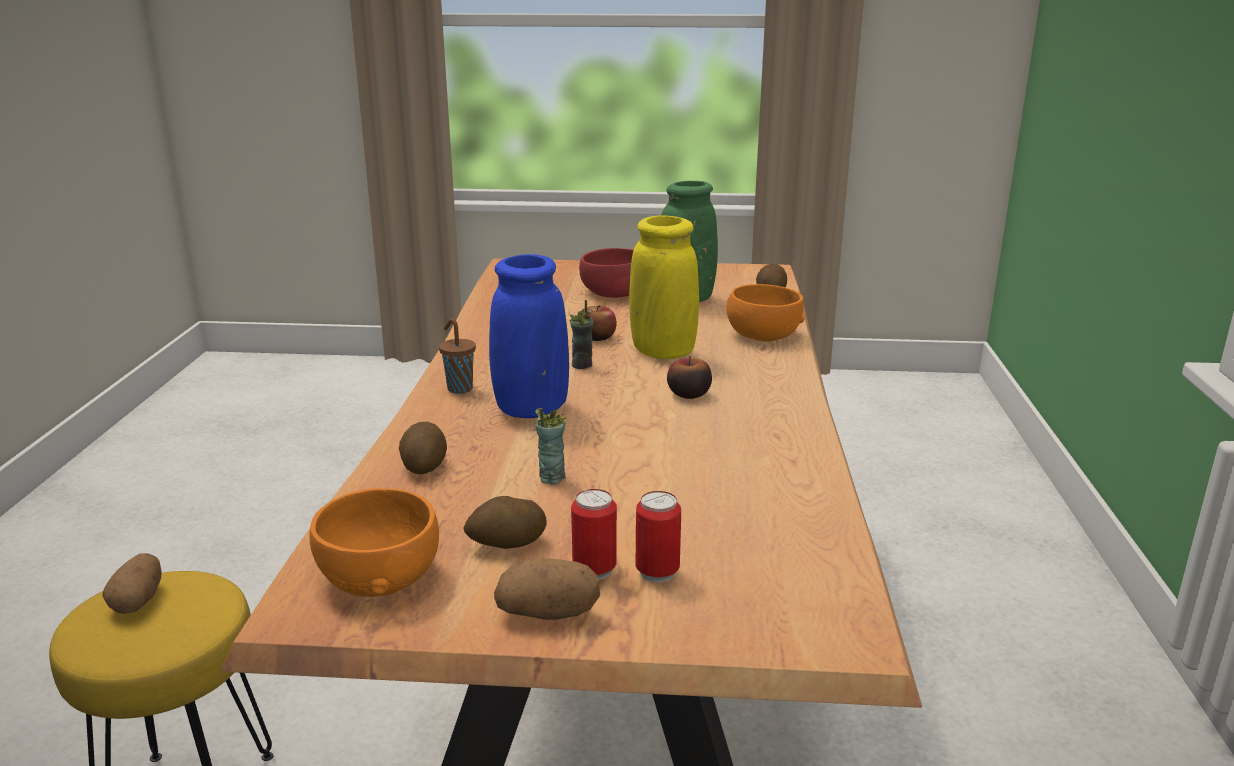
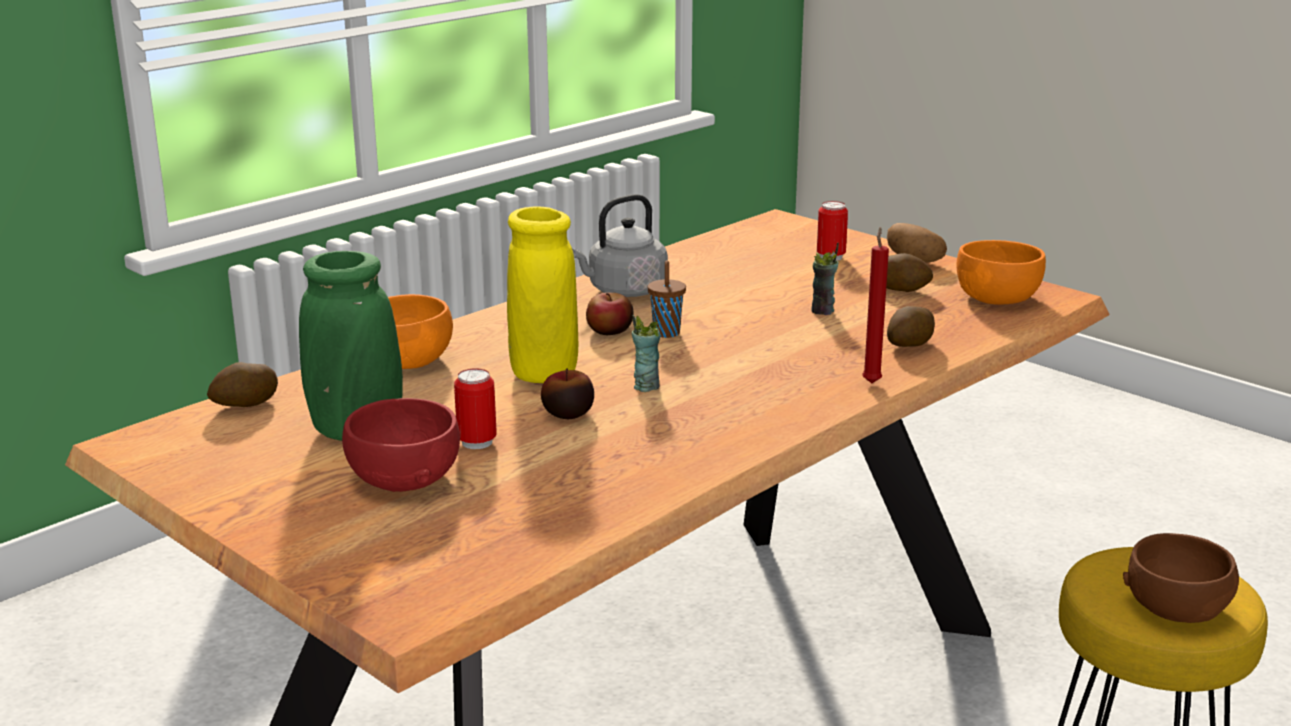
camera: 140 degrees left, 0 degrees up
(139, 601) = (1177, 607): potato -> brown bowl
(423, 418) = (871, 382): none -> red candle
(459, 388) = (803, 401): brown cup -> brown cup (666, 334)
(532, 409) = (764, 360): blue vase -> none
(594, 570) = (864, 266): can -> can (477, 442)
(761, 434) = (624, 291): none -> grey kettle

